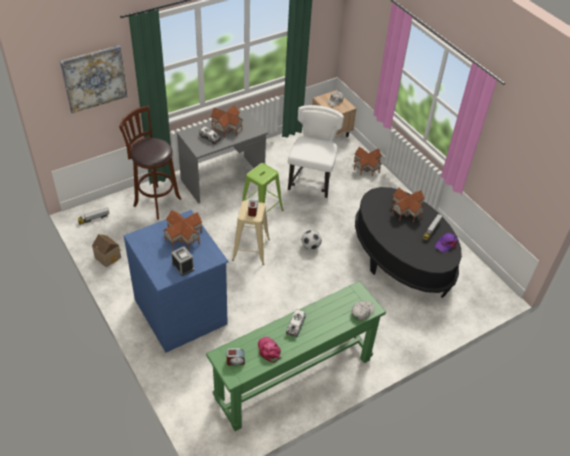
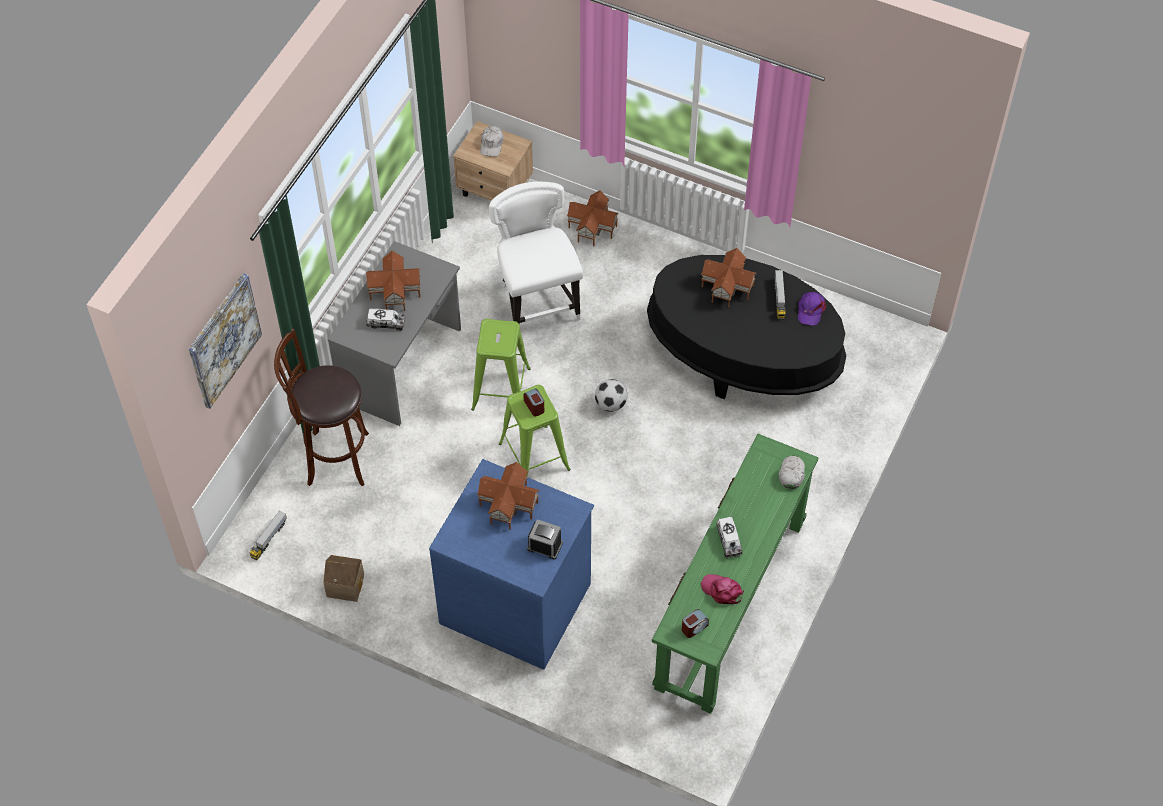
camera: 30 degrees left, 10 degrees up
(250, 250) = (534, 457): beige stool -> green stool

